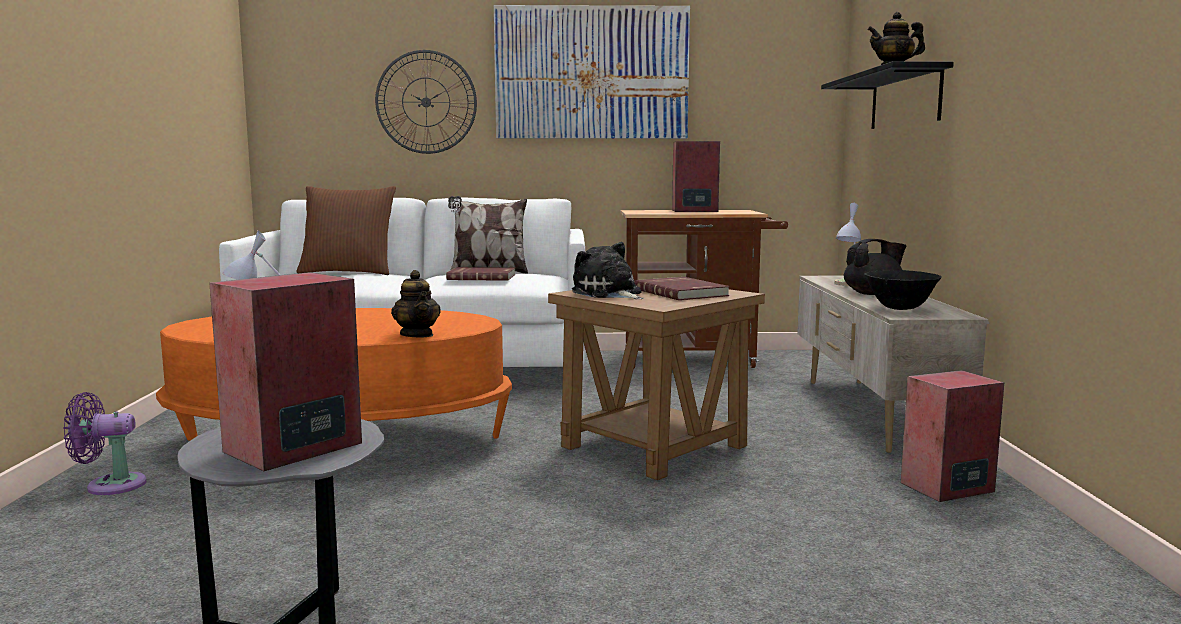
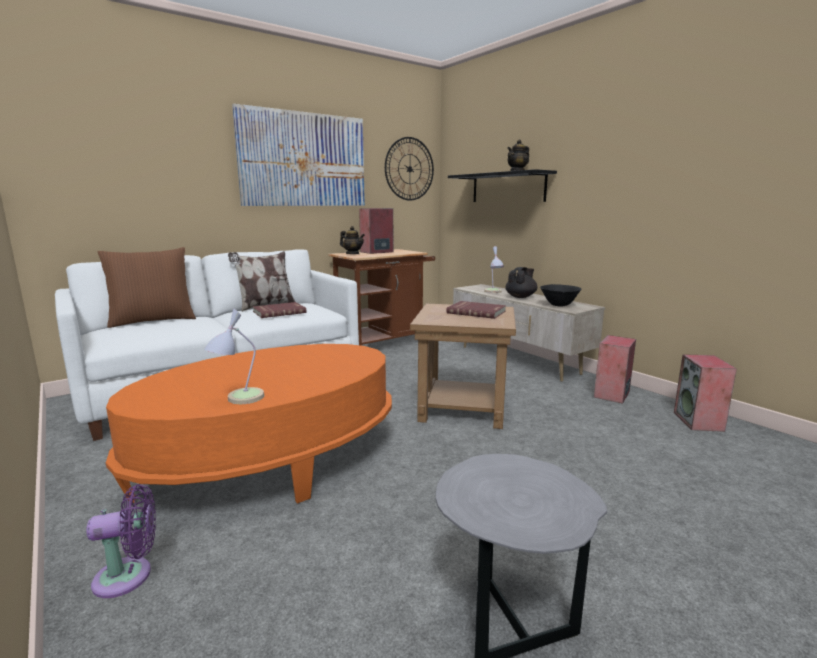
camera: 35 degrees left, 5 degrees up
(110, 485) = (129, 576): purple fan -> purple fan turned 150 degrees counterclockwise
(292, 448) = (536, 496): speaker -> speaker (699, 422)
(417, 335) = (353, 370): teapot -> teapot (352, 254)
(426, 102) = (182, 177): wall clock -> wall clock (409, 169)
(608, 294) = (445, 319): plush toy -> none

